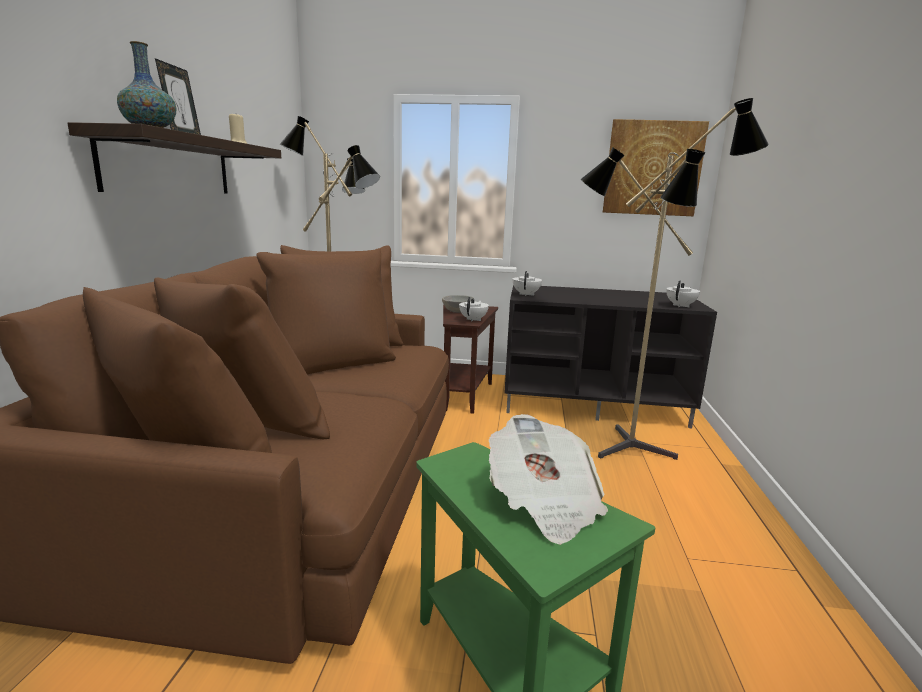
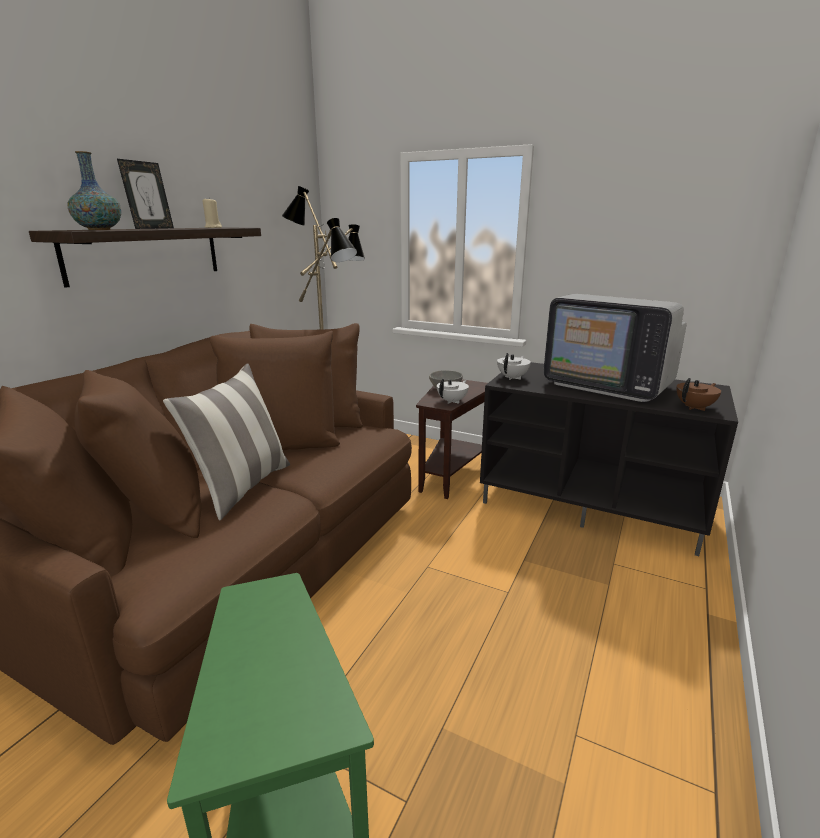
camera: 20 degrees right, 5 degrees up
(332, 397) = (242, 487): none -> pillow
(544, 504) = (286, 674): newspaper -> none
(605, 296) = (607, 385): none -> television
(630, 452) = (595, 576): floor lamp -> none
(653, 168) = (697, 226): picture -> none
(681, 306) = (695, 407): white teapot -> brown teapot

